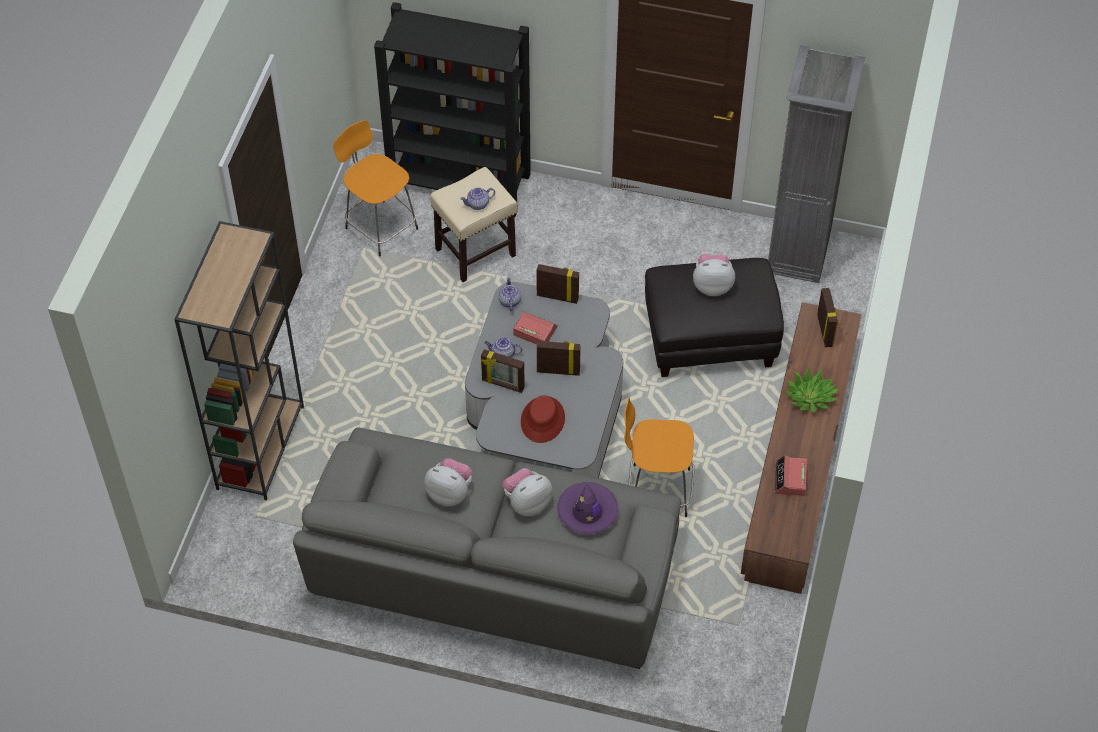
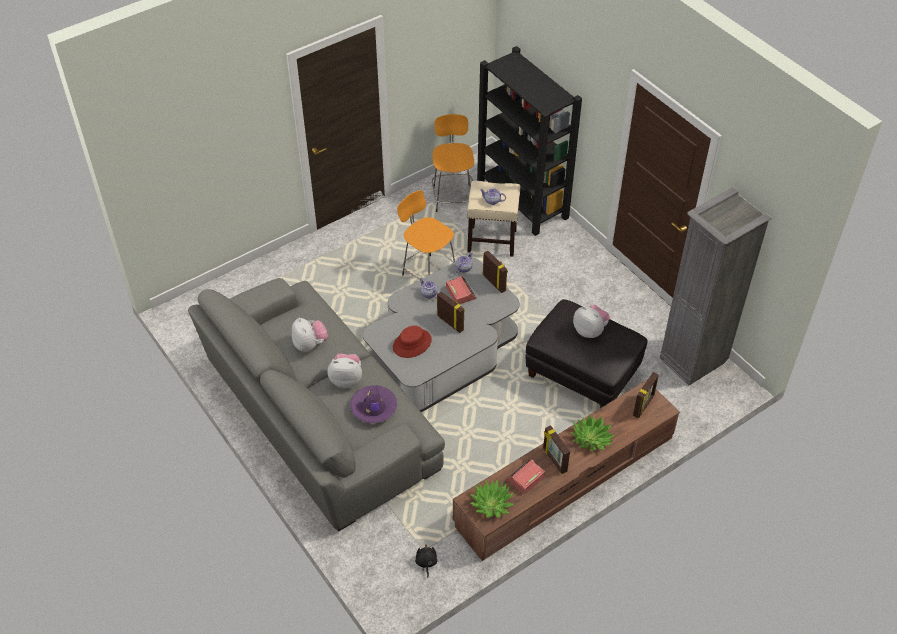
camera: 40 degrees right, 5 degrees down
(260, 447) = (268, 269): bookcase -> none
(503, 384) = (410, 310): picture frame -> picture frame (554, 460)
(656, 490) = (457, 438): orange stool -> orange stool (428, 274)
(753, 635) = (426, 563): none -> black plush toy
(785, 527) = (492, 503): none -> potted plant

